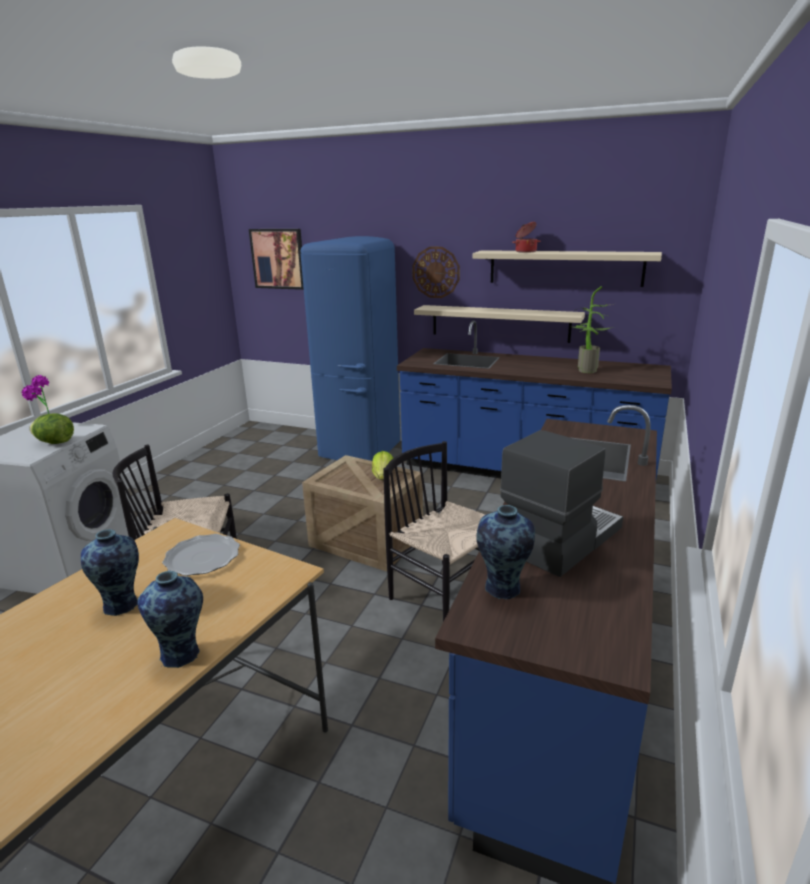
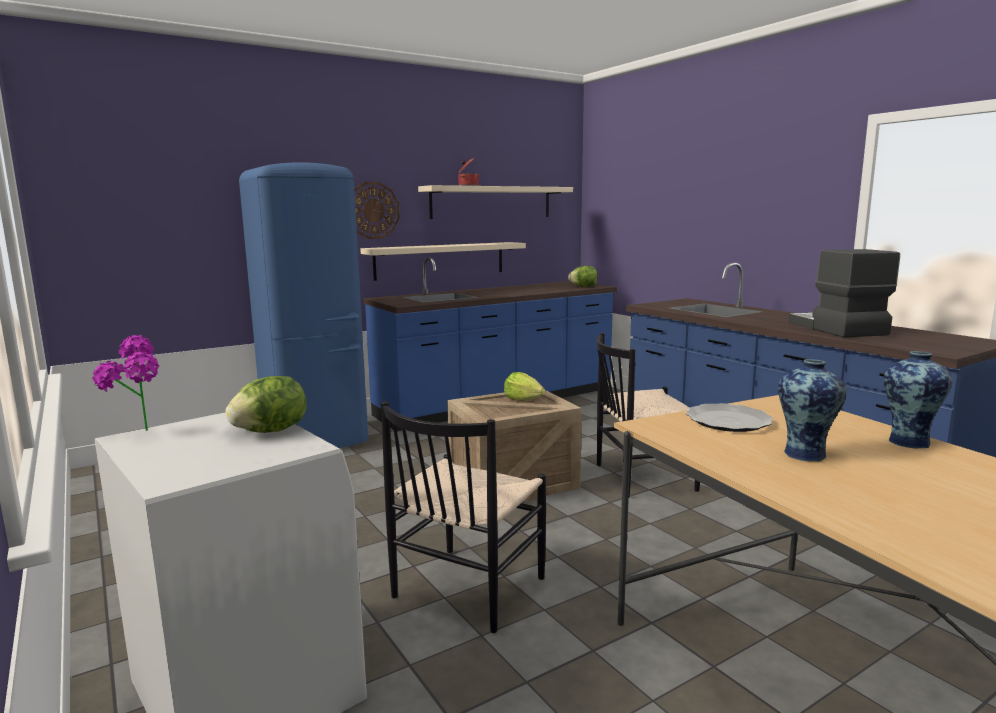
camera: 55 degrees left, 10 degrees down
(278, 259) = (138, 198): picture -> none
(503, 589) = (899, 343): vase -> none
(585, 371) = (543, 288): potted plant -> none
(635, 379) = (583, 287): none -> lettuce

